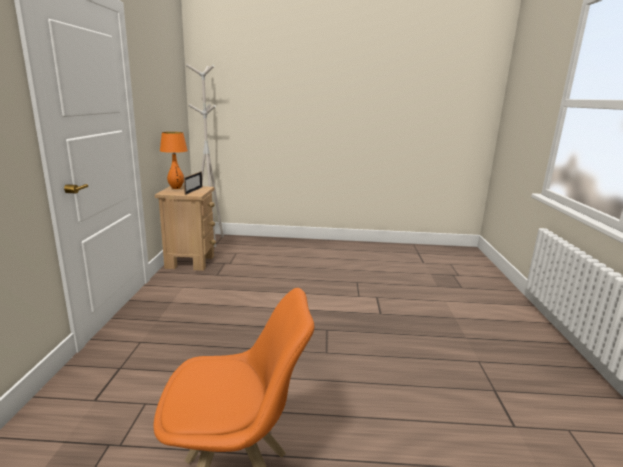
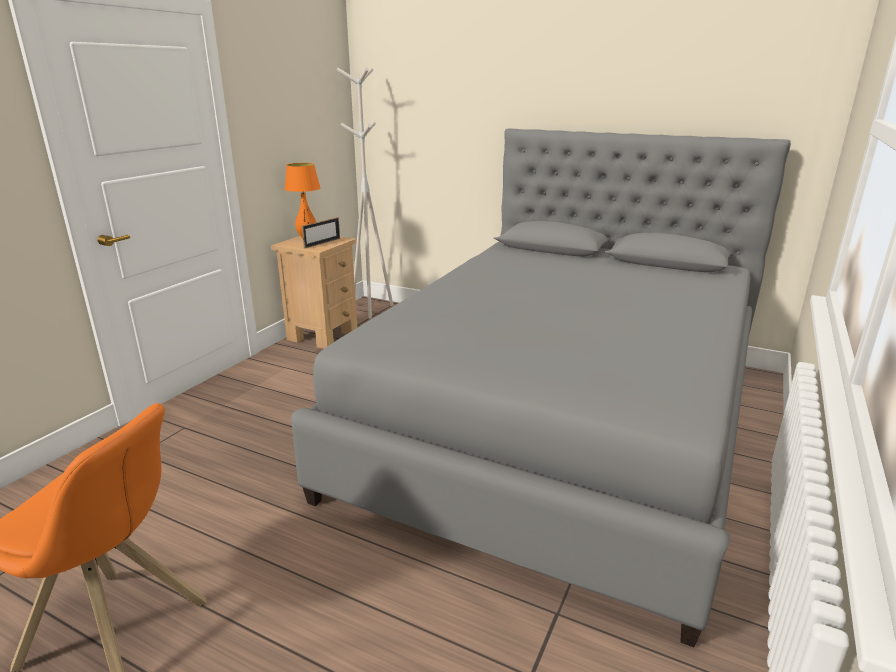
camera: 25 degrees right, 5 degrees up
(397, 290) = (562, 423): none -> grey bed

